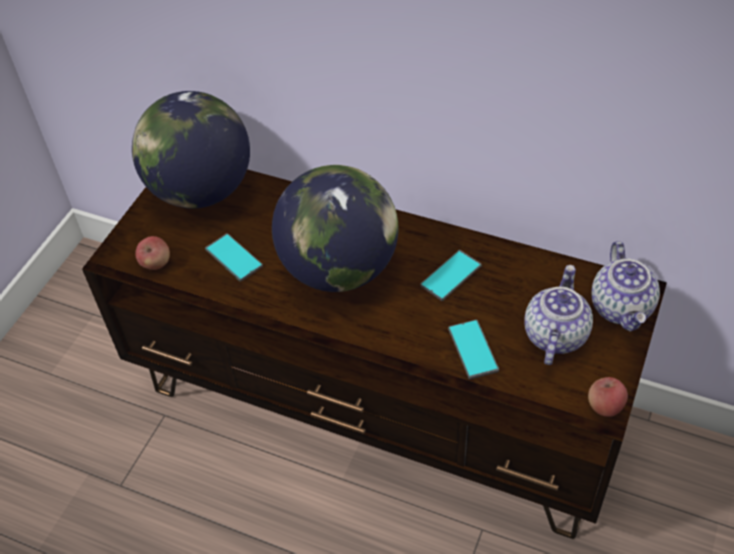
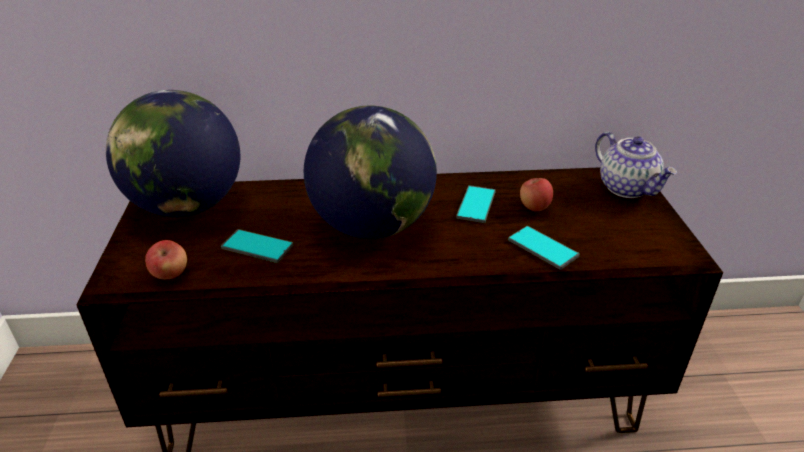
camera: 30 degrees left, 15 degrees down
(554, 334) = (596, 218): teapot -> none
(605, 406) = (685, 253): apple -> apple (534, 207)

